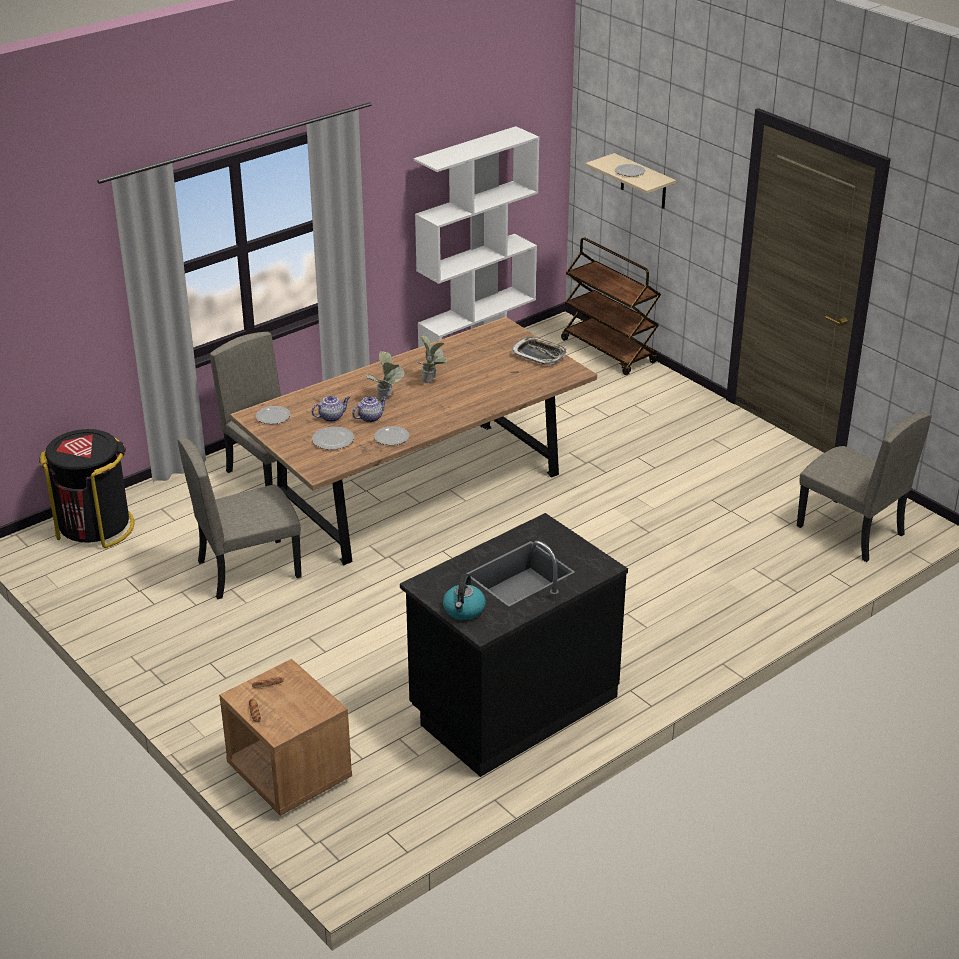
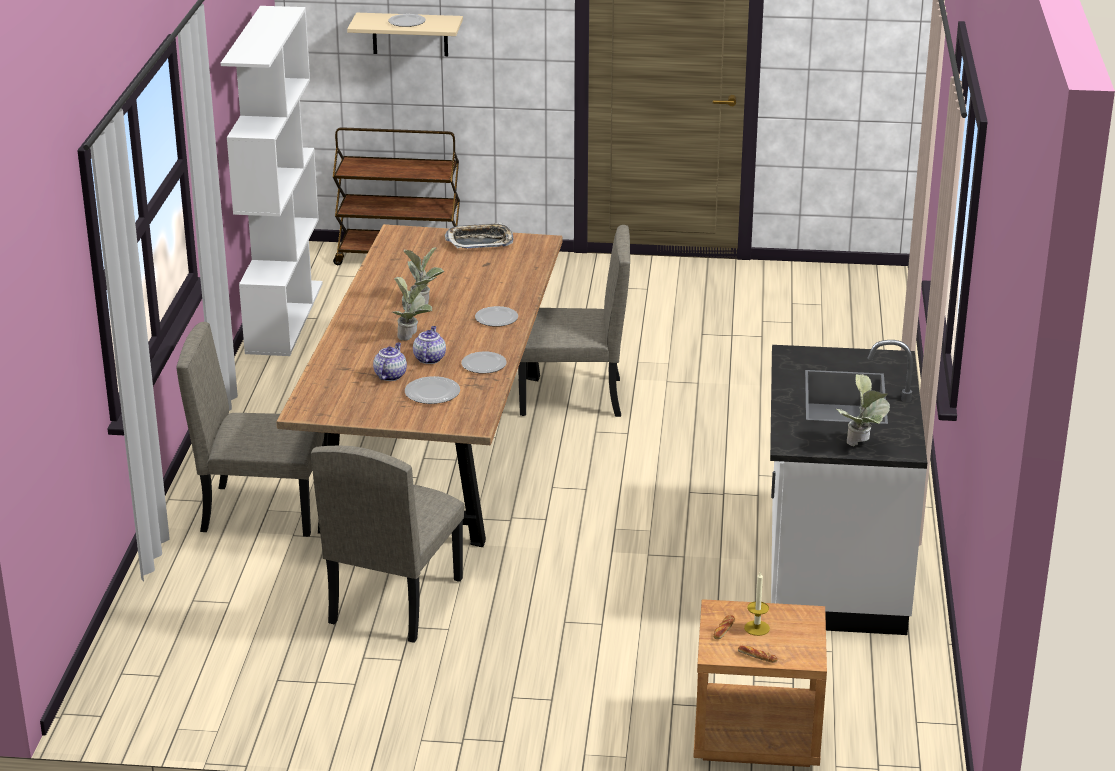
camera: 45 degrees left, 5 degrees down
(95, 527) = (149, 656): black trash can -> none
(273, 416) = (328, 401): plate -> plate (496, 318)
(286, 695) = (757, 628): none -> candle
(464, 610) = (862, 445): kettle -> potted plant
(512, 705) = (832, 568): black counter -> white counter
(850, 531) = (843, 306): beige chair -> beige chair (570, 397)

